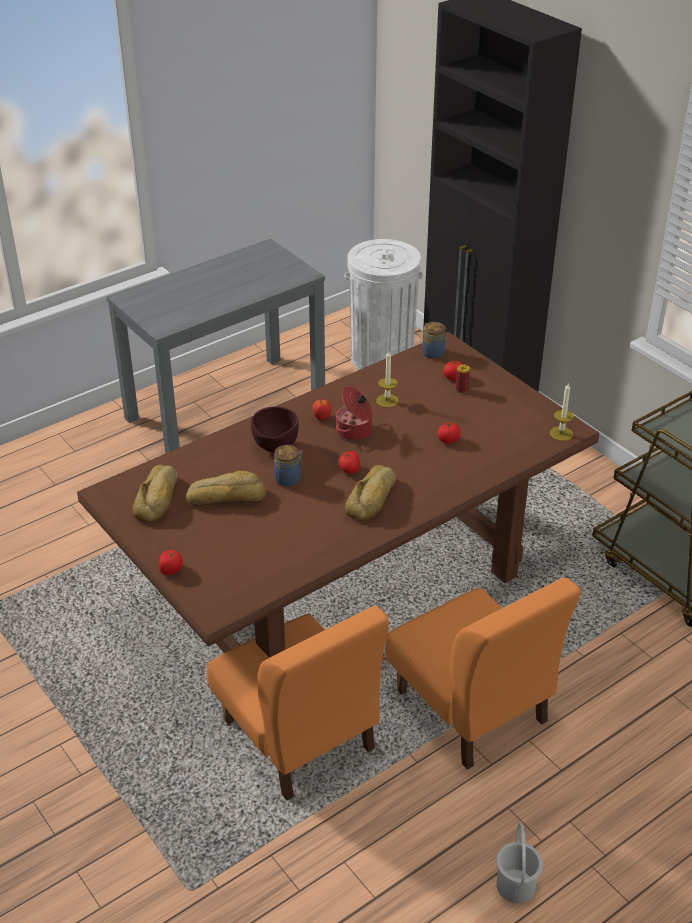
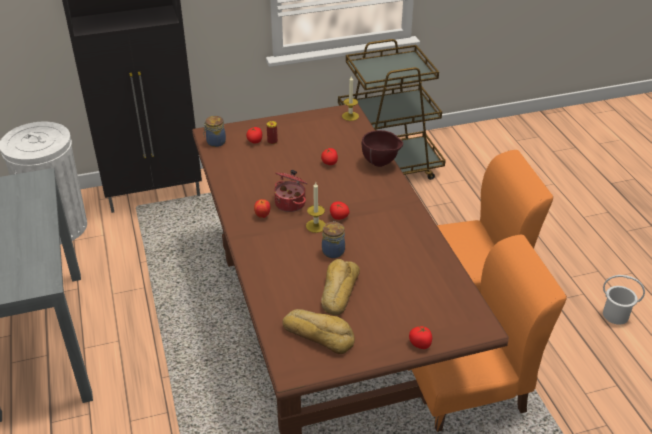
camera: 70 degrees left, 0 degrees up
(275, 450) = (290, 250): brown bowl -> brown bowl (381, 163)
(373, 498) = (379, 213): bread -> none
(387, 400) = (262, 178): candle -> candle (316, 226)

